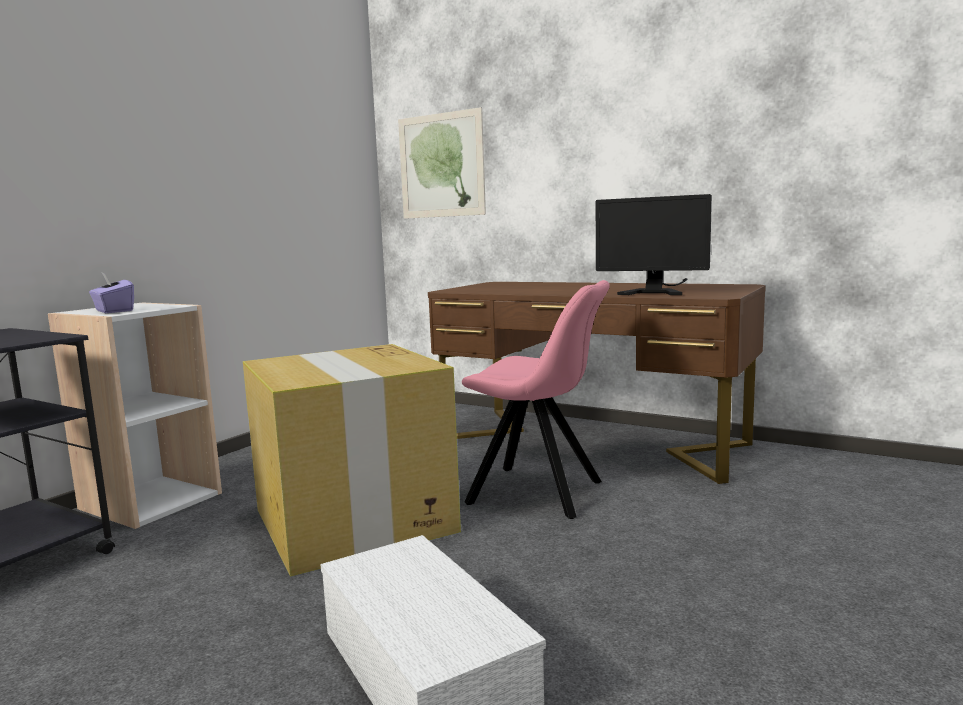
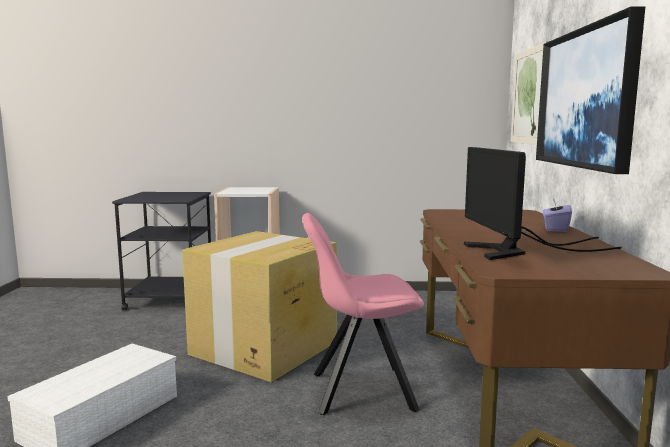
camera: 60 degrees right, 0 degrees up
(113, 311) = (235, 190): purple tissue box -> purple tissue box (555, 228)
(537, 492) = (361, 391): pink chair -> pink chair turned 90 degrees clockwise
(574, 163) = (585, 98): none -> picture

